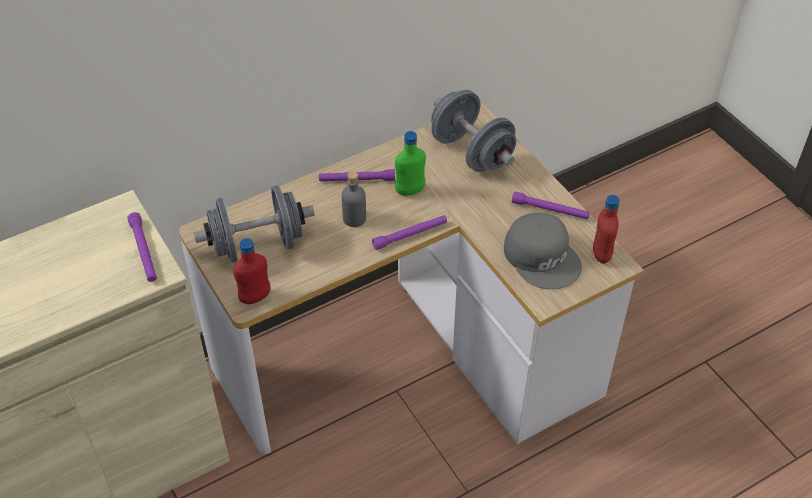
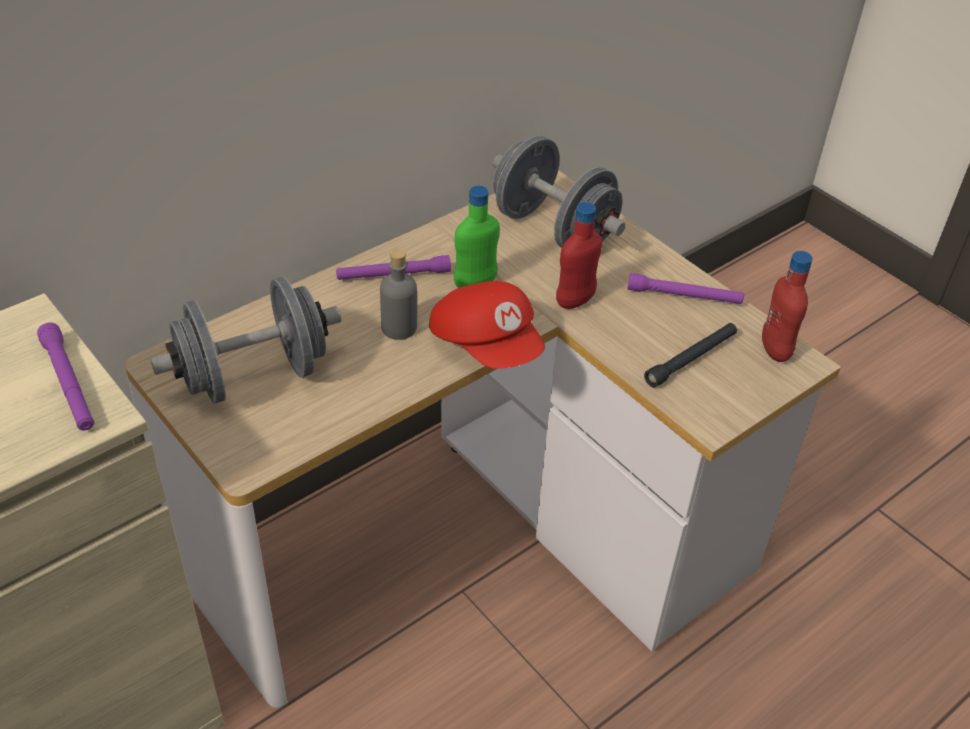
camera: 10 degrees left, 5 degrees down
(255, 297) = (259, 454): red bottle -> red bottle (575, 301)
(410, 235) = (487, 345): purple flashlight -> red cap
(543, 256) = (691, 359): grey cap -> black flashlight

